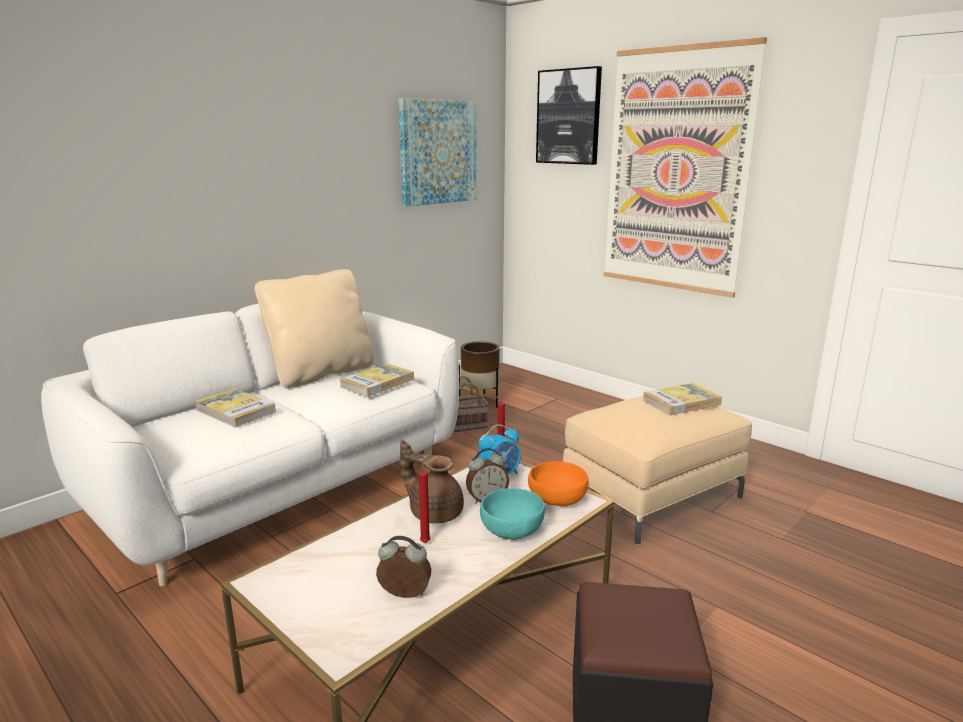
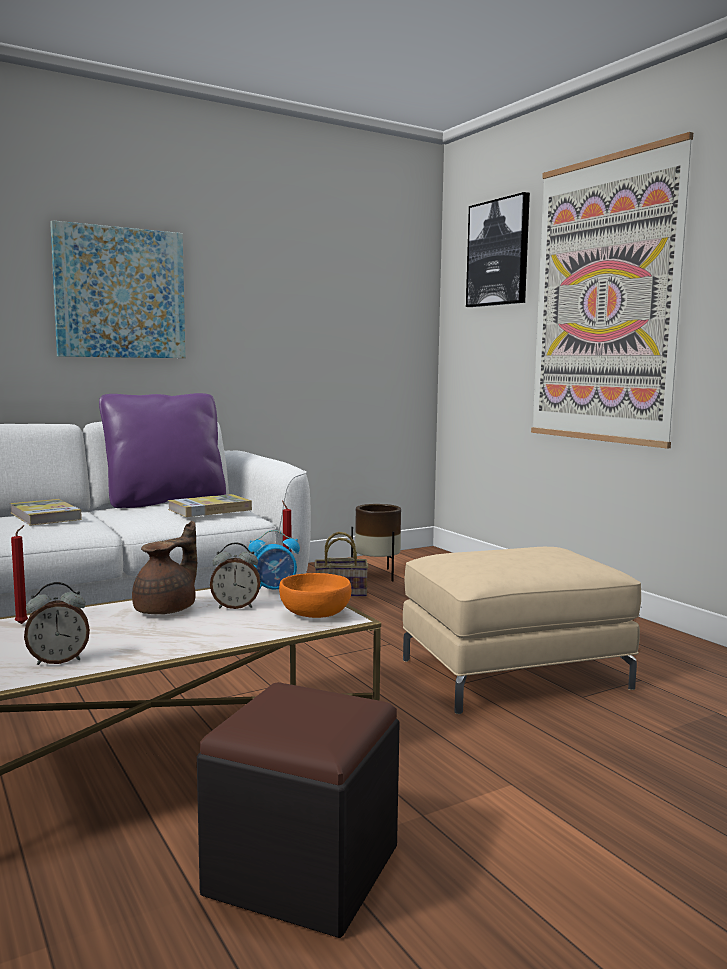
camera: 15 degrees right, 10 degrees down
(321, 373) = (165, 502): beige pillow -> purple pillow
(404, 596) = (58, 660): alarm clock -> alarm clock turned 135 degrees clockwise
(425, 541) = (131, 628): red candle -> red candle (23, 623)
(434, 512) = (168, 609): brown teapot -> brown teapot turned 75 degrees clockwise
(438, 152) = (350, 292): picture -> picture (120, 293)
(512, 529) = (235, 629): turquoise bowl -> none
(681, 402) = (552, 553): book -> none

